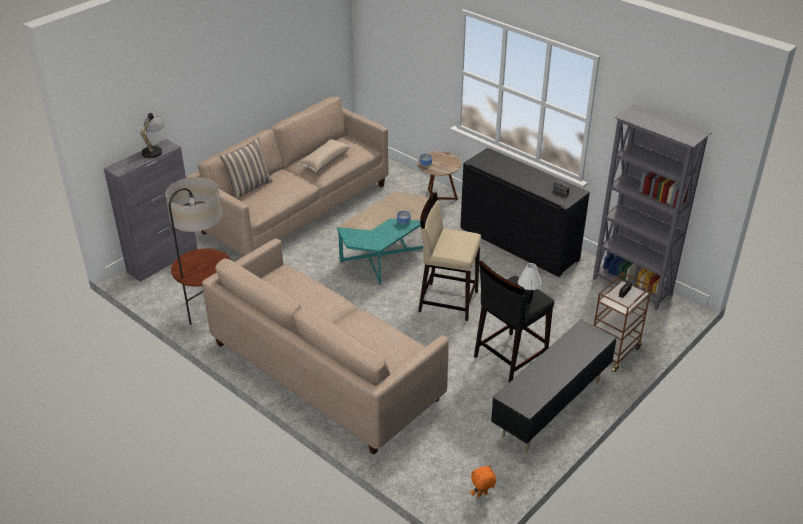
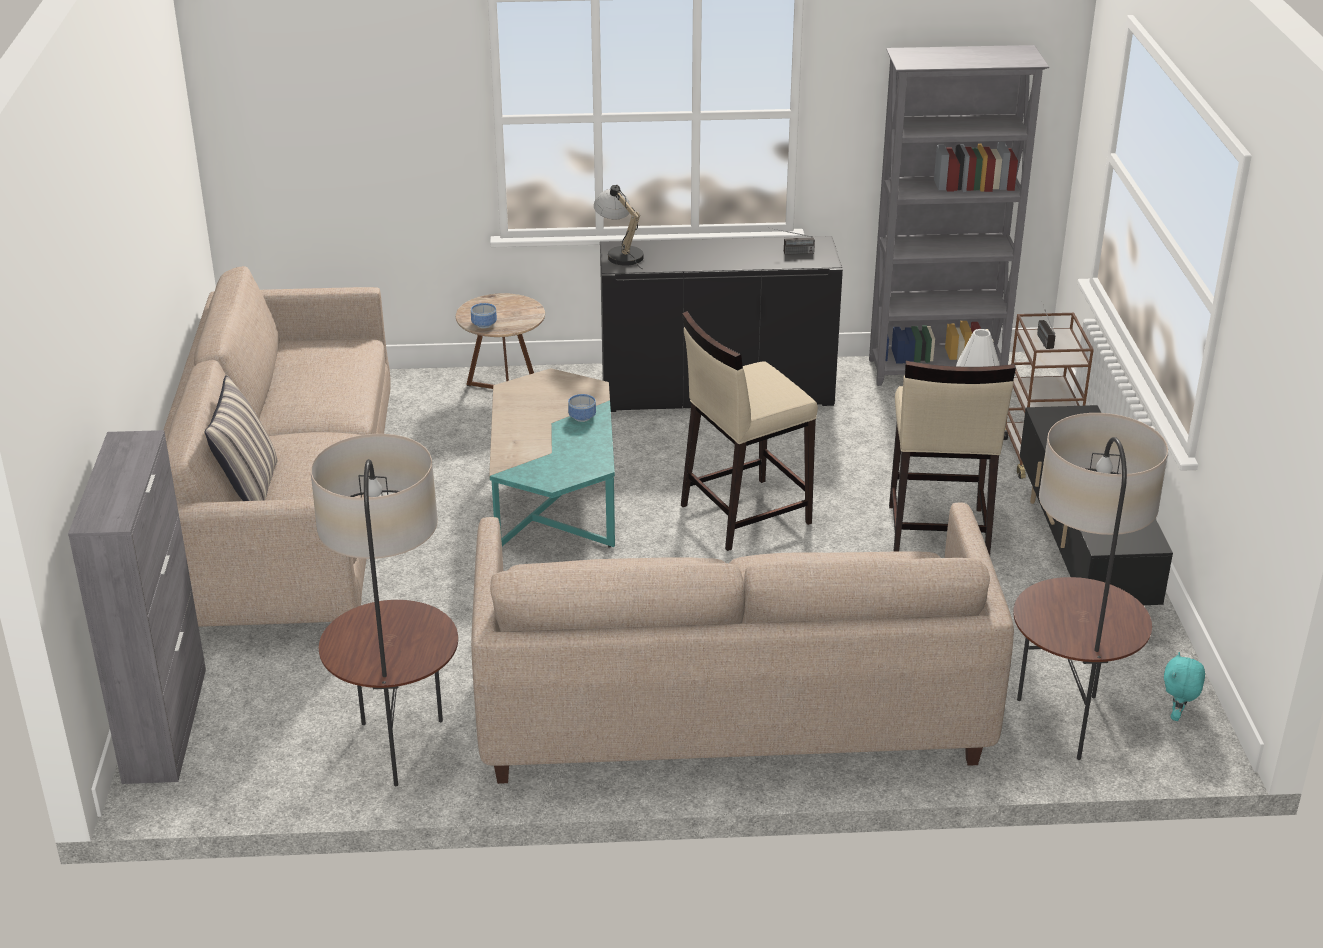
camera: 45 degrees left, 5 degrees down
(154, 150) = (119, 458): table lamp -> table lamp (620, 253)
(324, 161) = (318, 390): beige pillow -> none
(432, 465) = (1065, 724): none -> floor lamp
(482, 495) = (1177, 715): orange plush toy -> turquoise plush toy
(509, 357) = (936, 535): black stool -> beige stool

